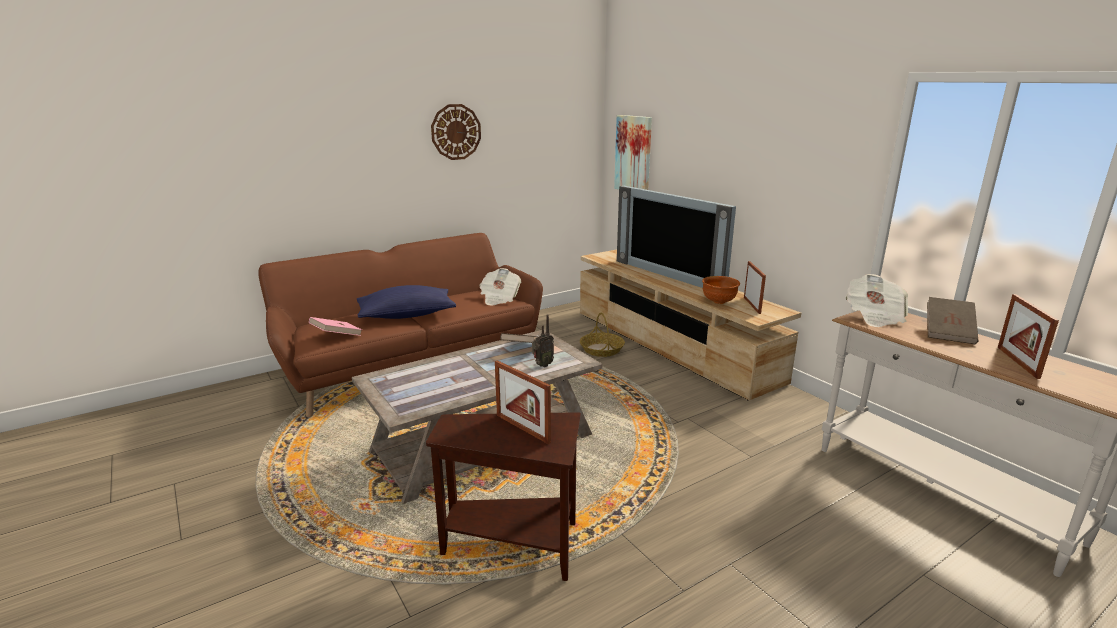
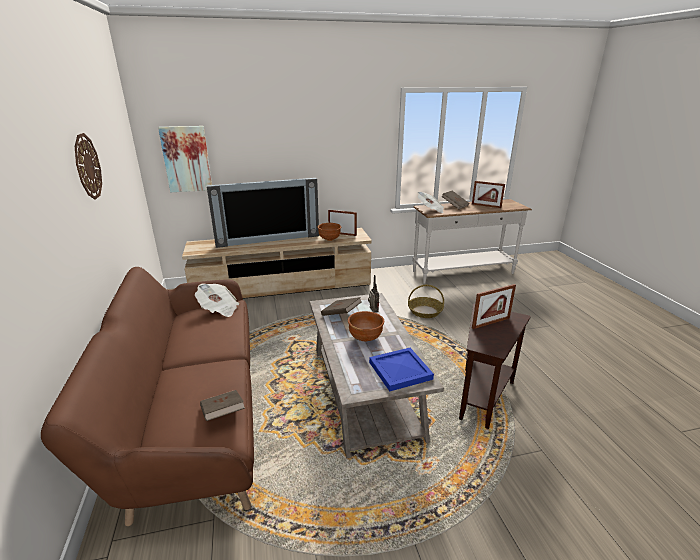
camera: 70 degrees left, 5 degrees up
(337, 336) = (223, 414): pink book -> brown book
(406, 315) = (205, 363): blue pillow -> none
(417, 397) = (400, 370): none -> blue tray
(477, 370) = (366, 338): none -> brown bowl
(602, 350) = (264, 311): basket -> basket (425, 311)

